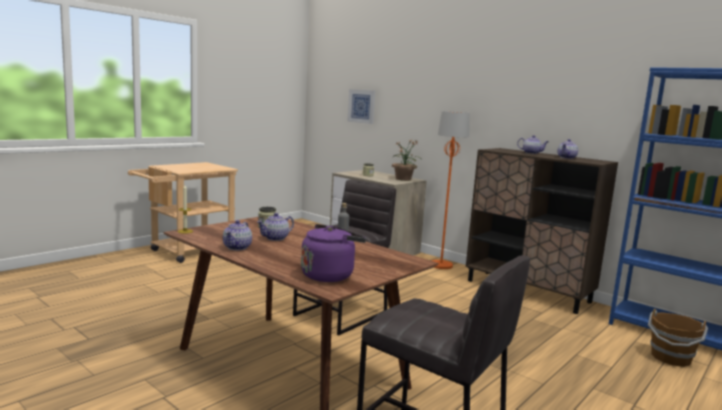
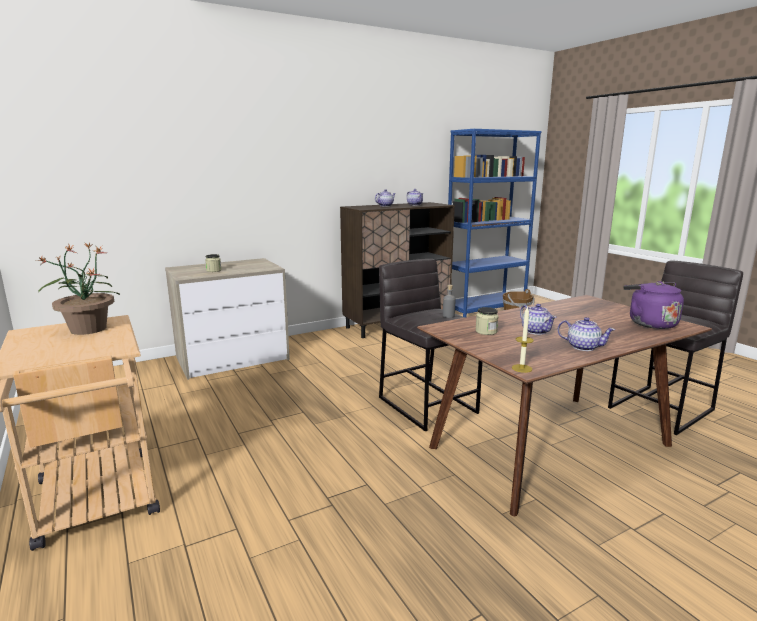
camera: 70 degrees left, 5 degrees up
(361, 106) = (132, 179): picture -> none
(403, 179) = (251, 263): potted plant -> potted plant (88, 329)
(440, 265) = (314, 339): orange floor lamp -> none

